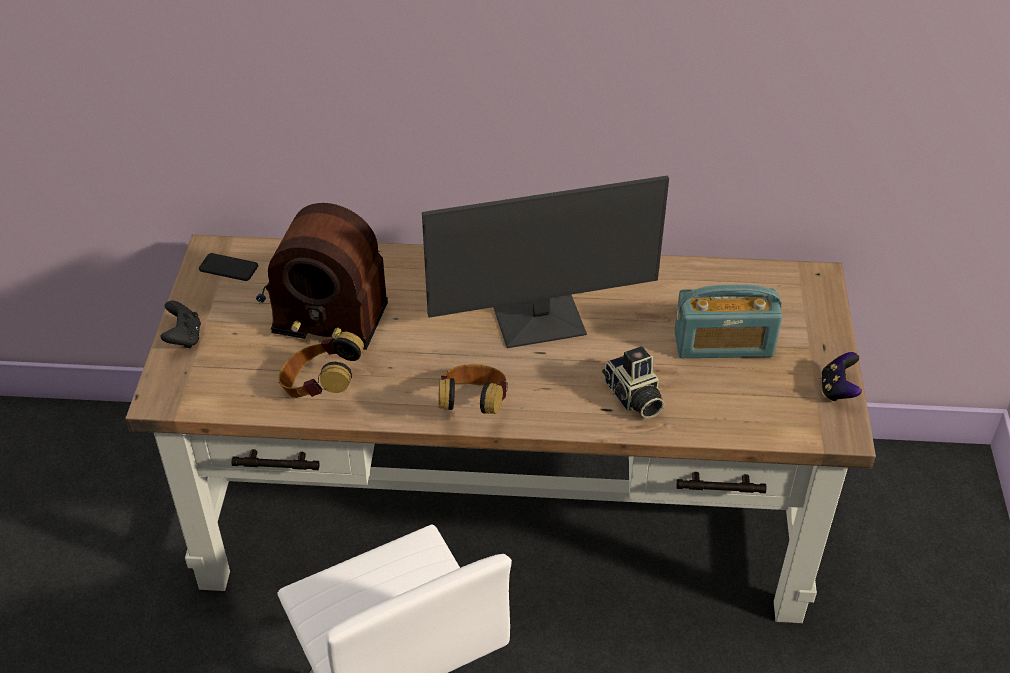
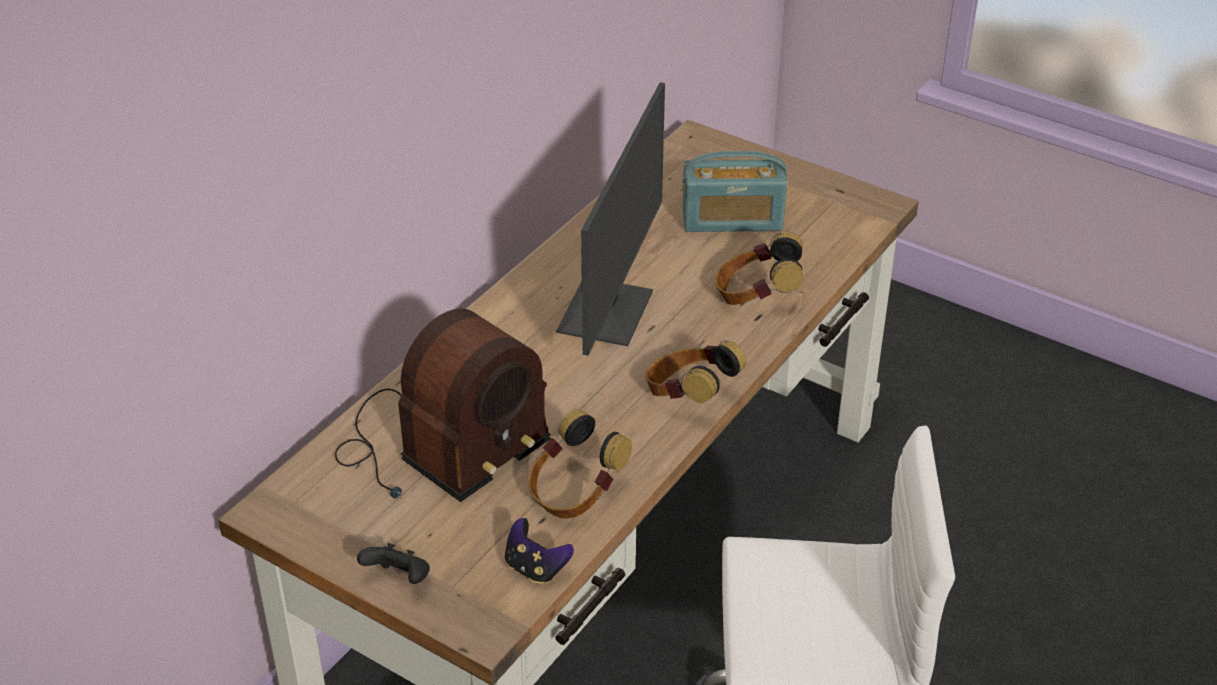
camera: 60 degrees left, 5 degrees down
(228, 268) = (312, 505): phone -> none
(633, 398) = (756, 296): camera -> headphones
(723, 344) = (732, 220): radio -> radio turned 60 degrees clockwise
(837, 390) = (834, 186): game controller -> game controller (535, 568)

